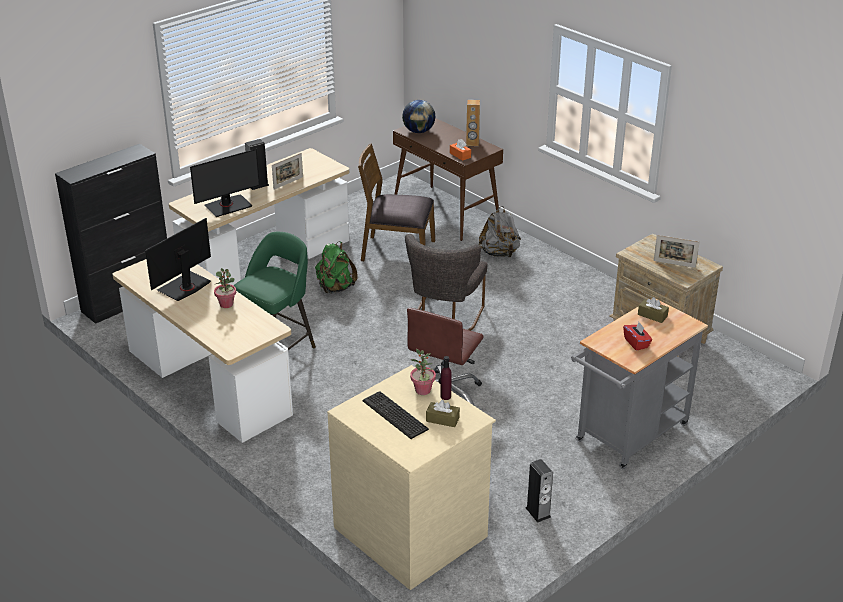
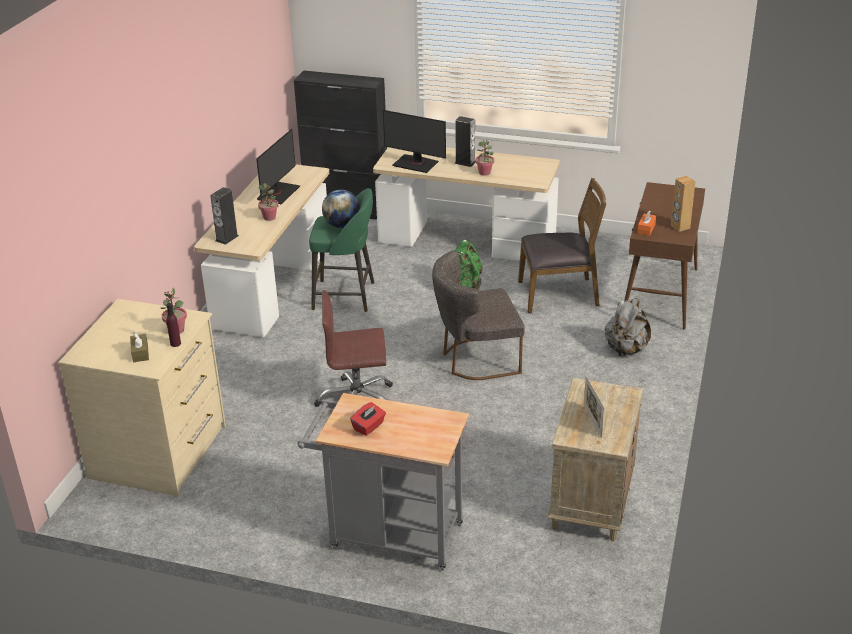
camera: 60 degrees right, 0 degrees up
(184, 287) = (278, 193): monitor -> monitor turned 105 degrees clockwise
(288, 183) = (484, 173): picture frame -> potted plant
(394, 416) = (130, 329): keyboard -> none
(397, 251) = (559, 294): brown chair -> brown chair turned 105 degrees clockwise
(418, 131) = (663, 194): globe -> globe (342, 225)
(538, 512) = (231, 515): speaker -> speaker (227, 238)
(652, 315) = (430, 422): brown tissue box -> none

